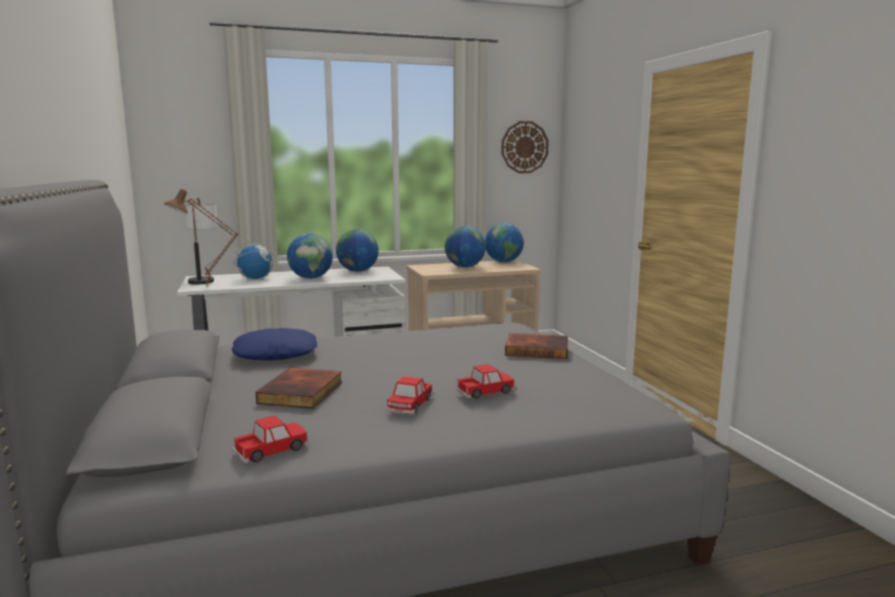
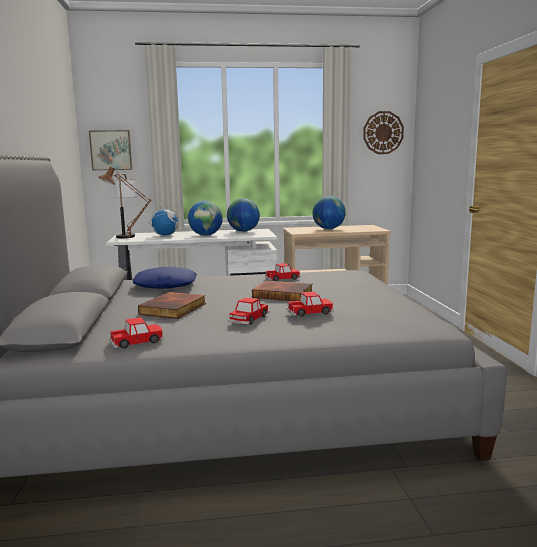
camera: 10 degrees right, 0 degrees up
(175, 164) = (111, 150): none -> picture
(427, 339) = (283, 278): none -> toy car
(503, 262) = (362, 226): globe -> none
(537, 349) = (367, 287): book -> book (283, 294)

